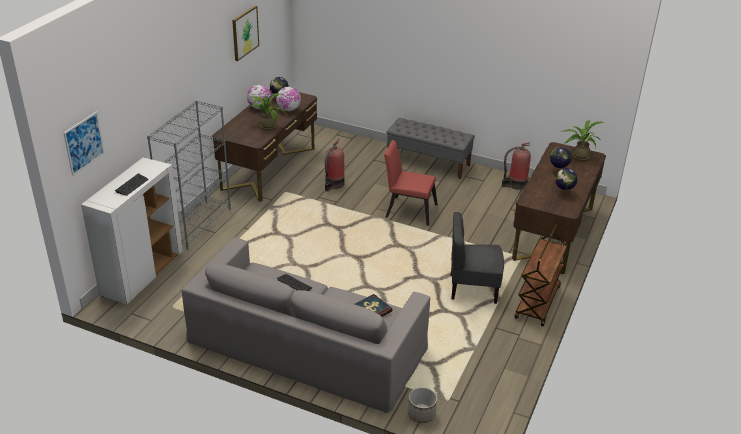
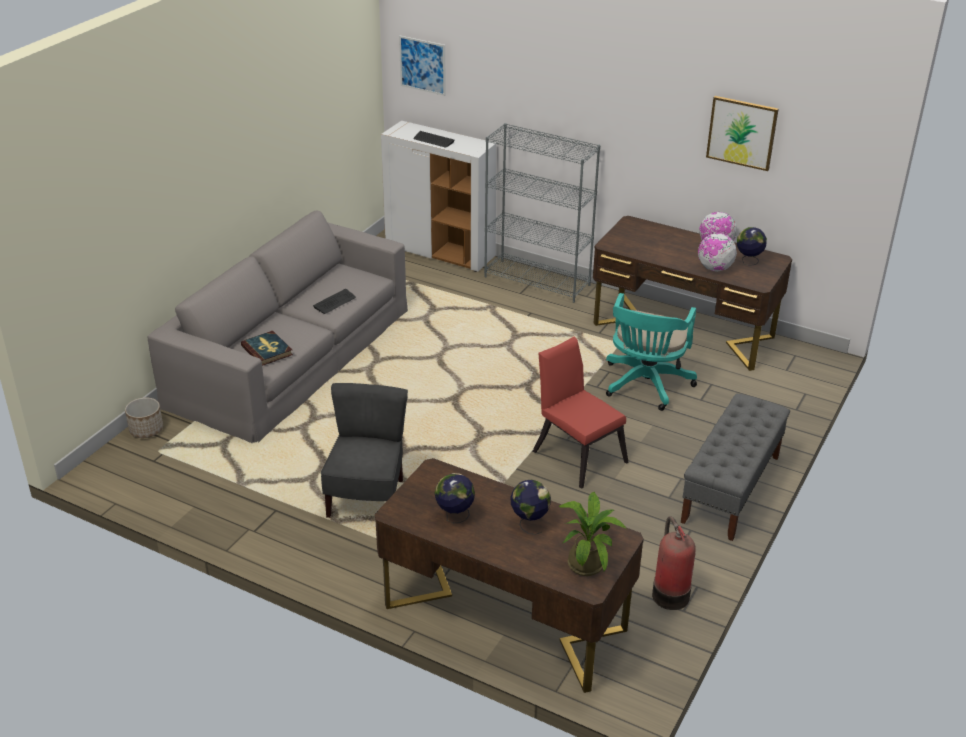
camera: 95 degrees right, 0 degrees up
(266, 125) = (661, 252): potted plant -> none
(334, 184) = (645, 386): fire extinguisher -> turquoise office chair
(408, 210) = (577, 453): red chair -> red chair turned 60 degrees counterclockwise
(538, 303) = (318, 563): brown cart -> none

